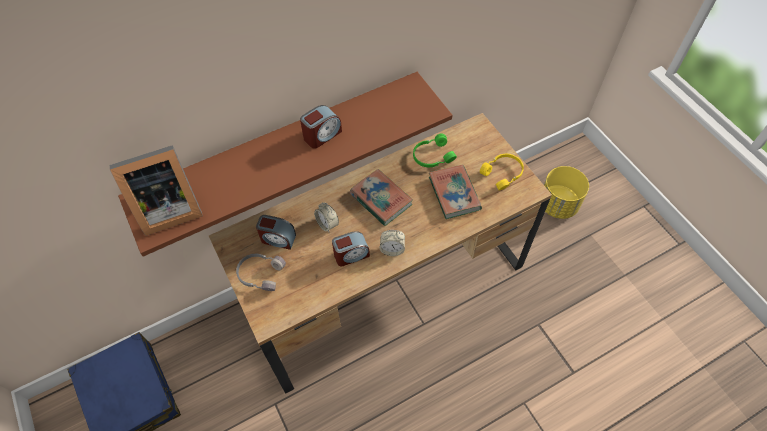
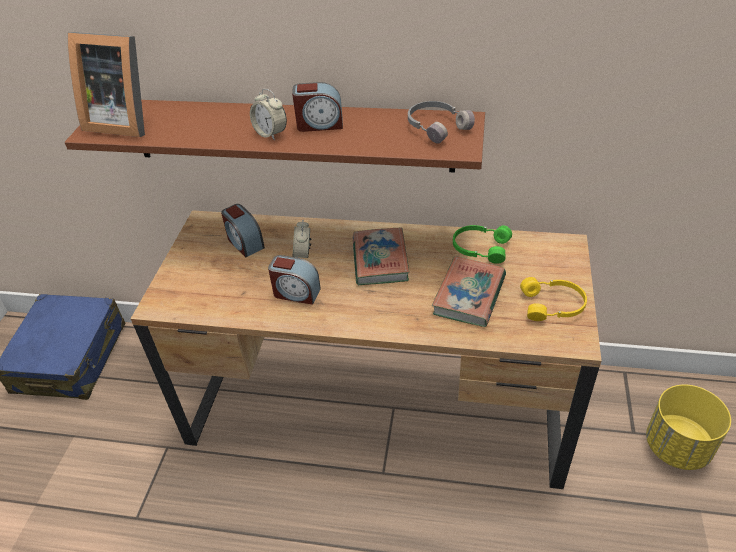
camera: 40 degrees right, 15 degrees down
(260, 273) = (198, 262): grey headphones -> grey headphones (437, 126)
(392, 249) = (342, 311): alarm clock -> alarm clock (271, 133)

